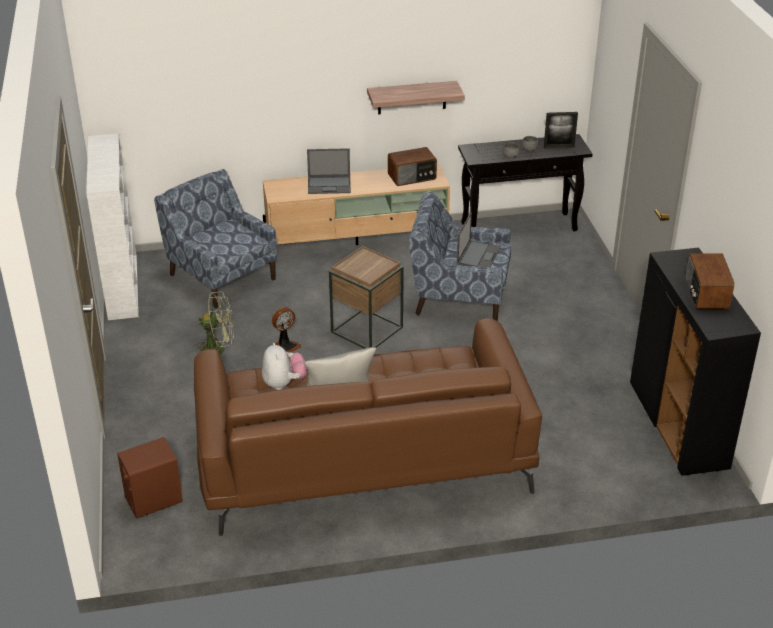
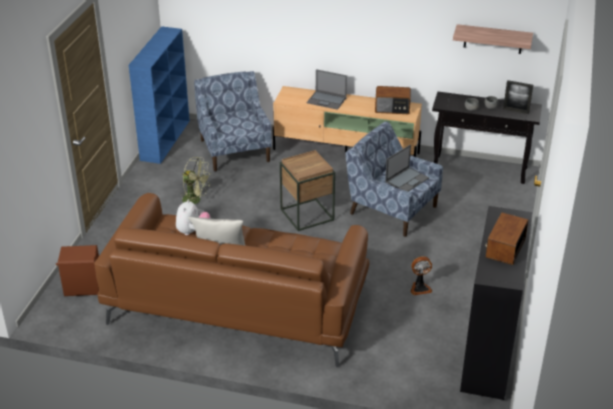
camera: 25 degrees right, 0 degrees up
(122, 285) = (165, 139): white bookcase -> blue bookcase
(285, 346) = (242, 211): fan -> fan (420, 288)
(412, 97) = (402, 46): shelf -> shelf (493, 39)

